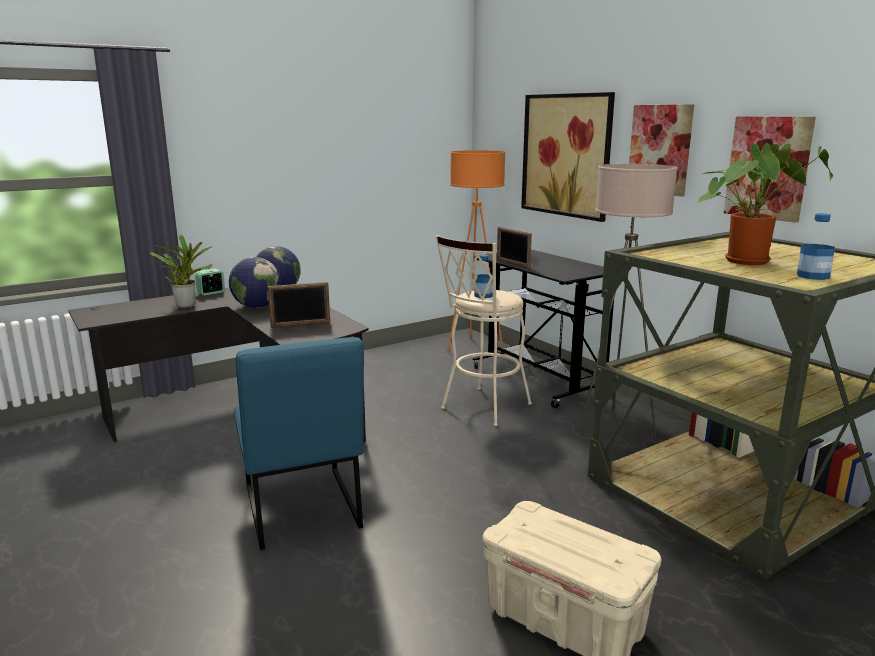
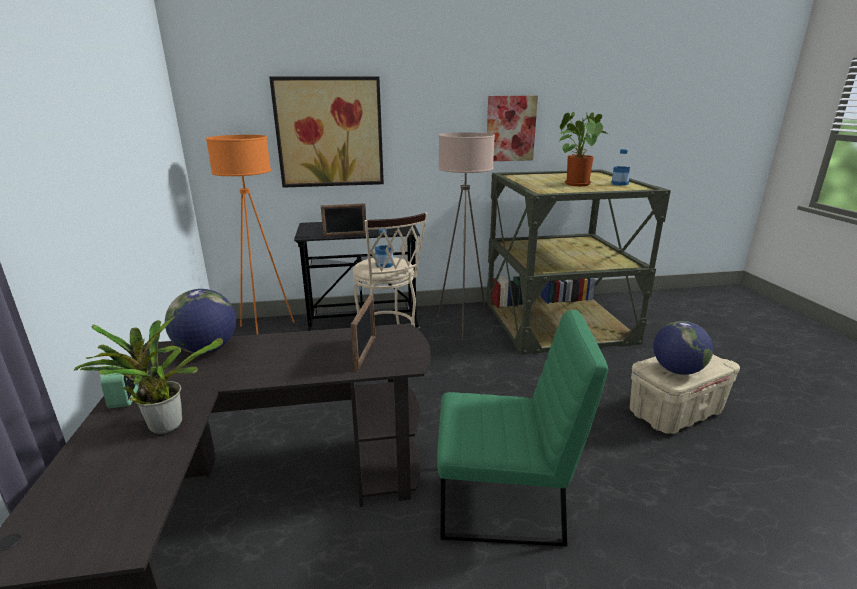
camera: 65 degrees left, 5 degrees up
(257, 306) = (254, 370): globe -> globe (677, 370)
(301, 509) = (504, 503): blue chair -> green chair
(660, 149) = (428, 122): picture -> none

